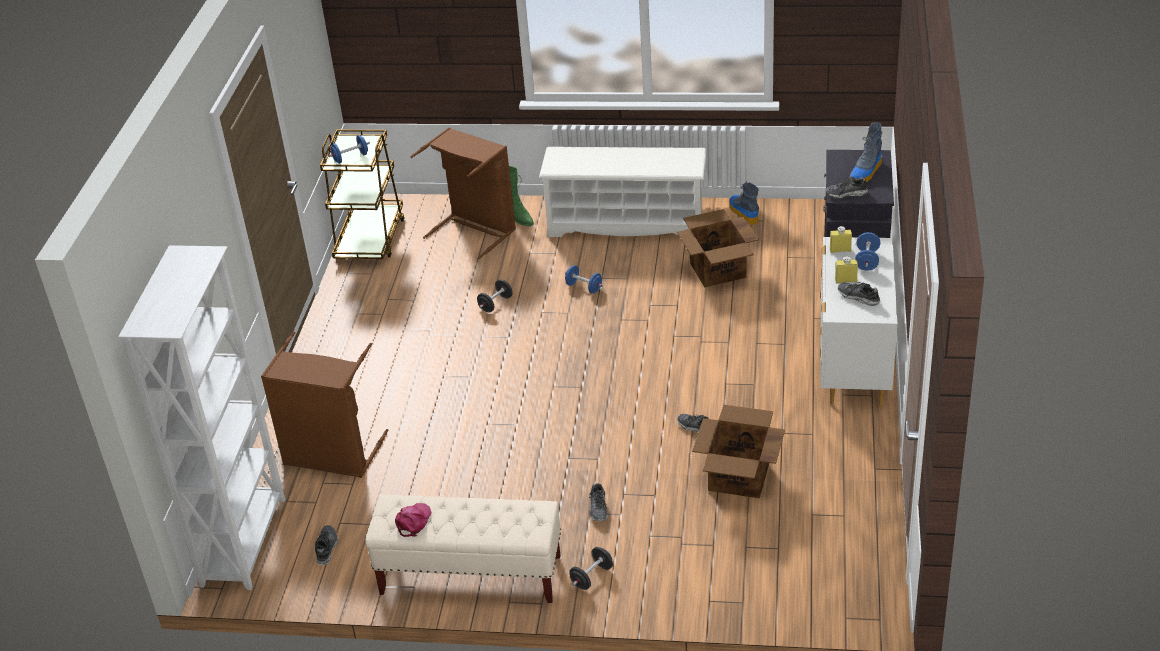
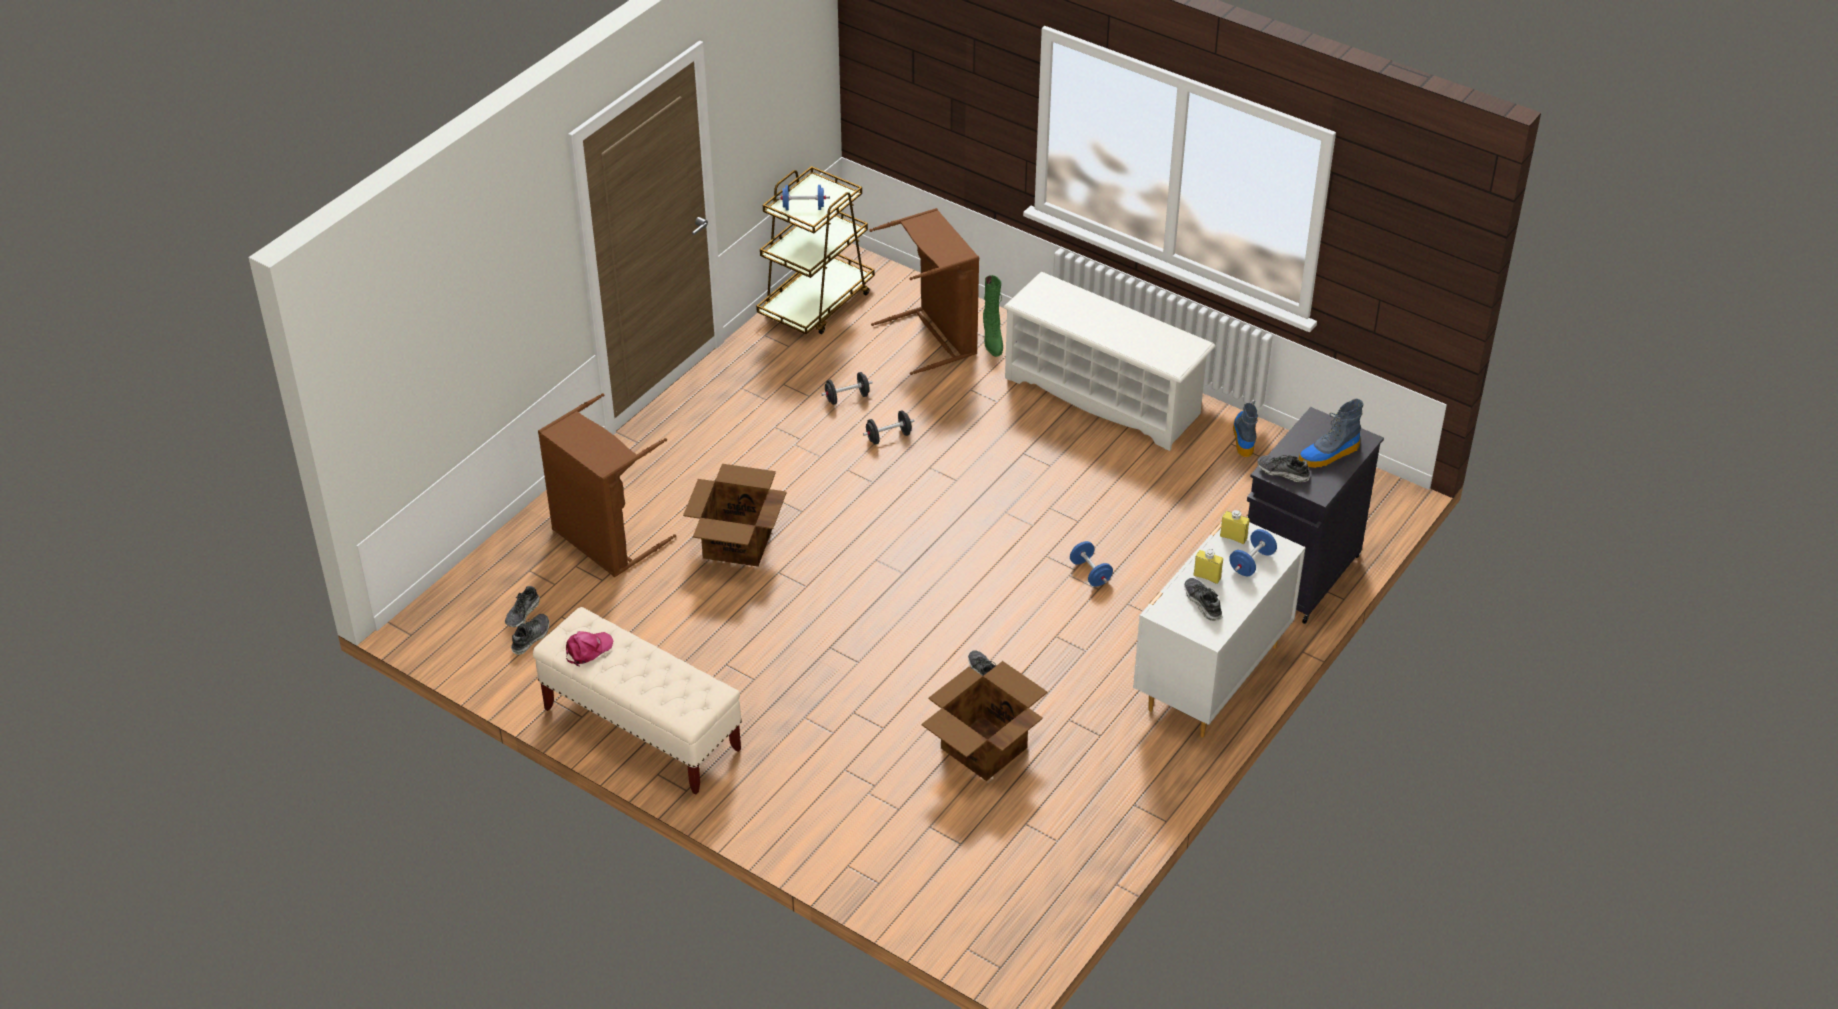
camera: 25 degrees right, 5 degrees up
(245, 541) = (463, 596): white bookcase -> none
(584, 287) = (996, 456): blue dumbbell -> blue dumbbell (1090, 573)
(592, 577) = (754, 786): black dumbbell -> black dumbbell (847, 397)
(598, 508) = (816, 717): shoe -> shoe (522, 613)
(718, 271) = (1156, 498): cardboard box -> cardboard box (737, 544)

